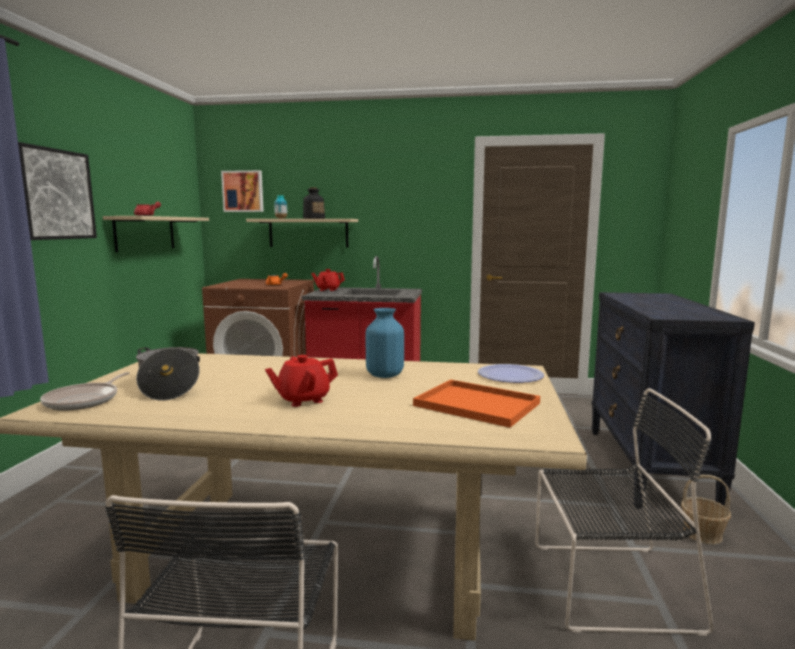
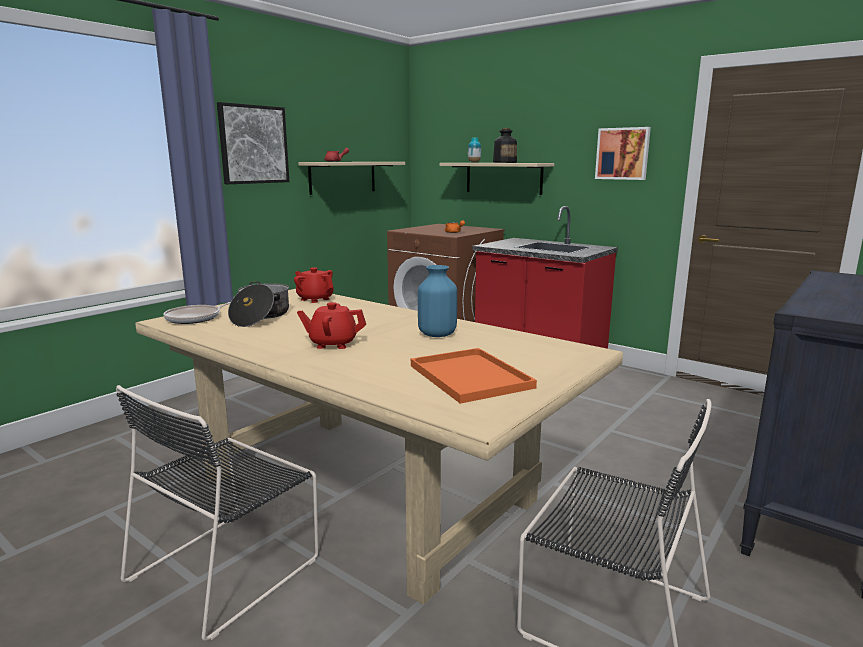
camera: 30 degrees right, 5 degrees up
(243, 191) = (446, 133): picture -> picture (623, 153)
(328, 290) = (511, 241): red teapot -> red teapot (315, 299)
(510, 375) = (561, 355): plate -> none
(702, 534) = (807, 610): basket -> none

